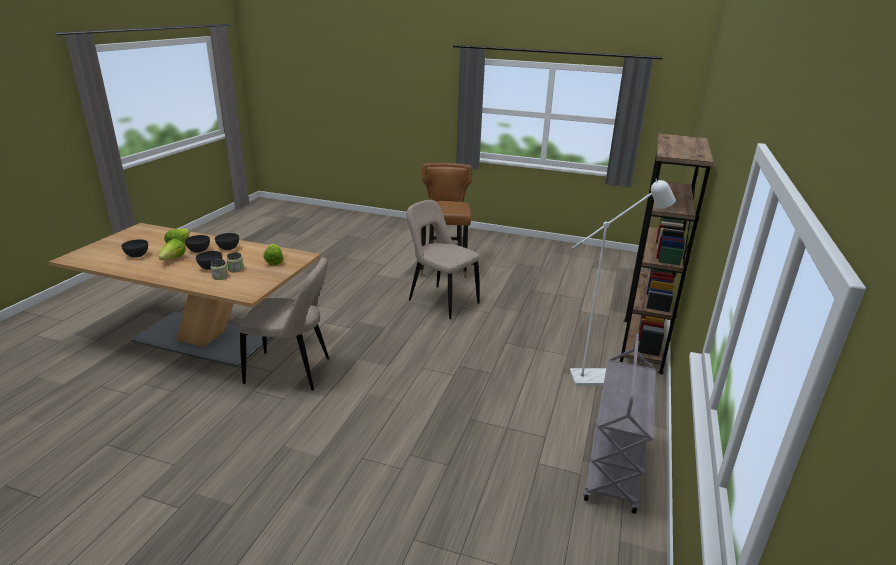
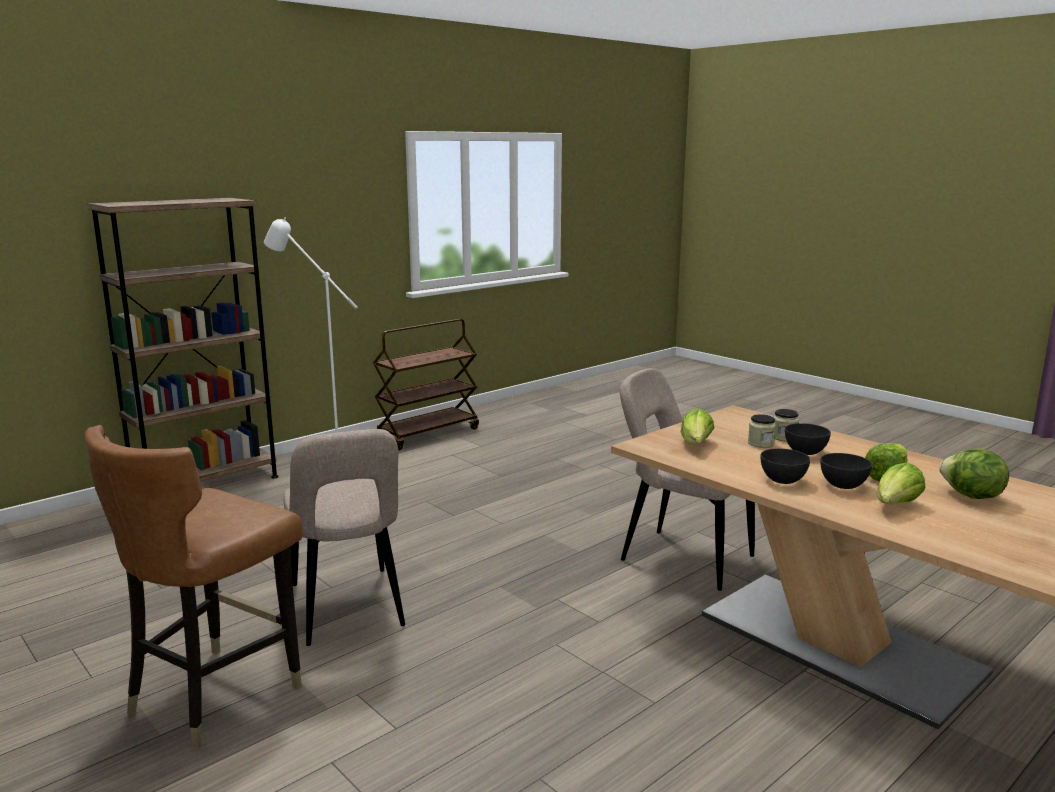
camera: 150 degrees left, 10 degrees down
(137, 255) = (971, 496): grey bowl -> lettuce
(614, 468) = (427, 433): grey cart -> brown cart

